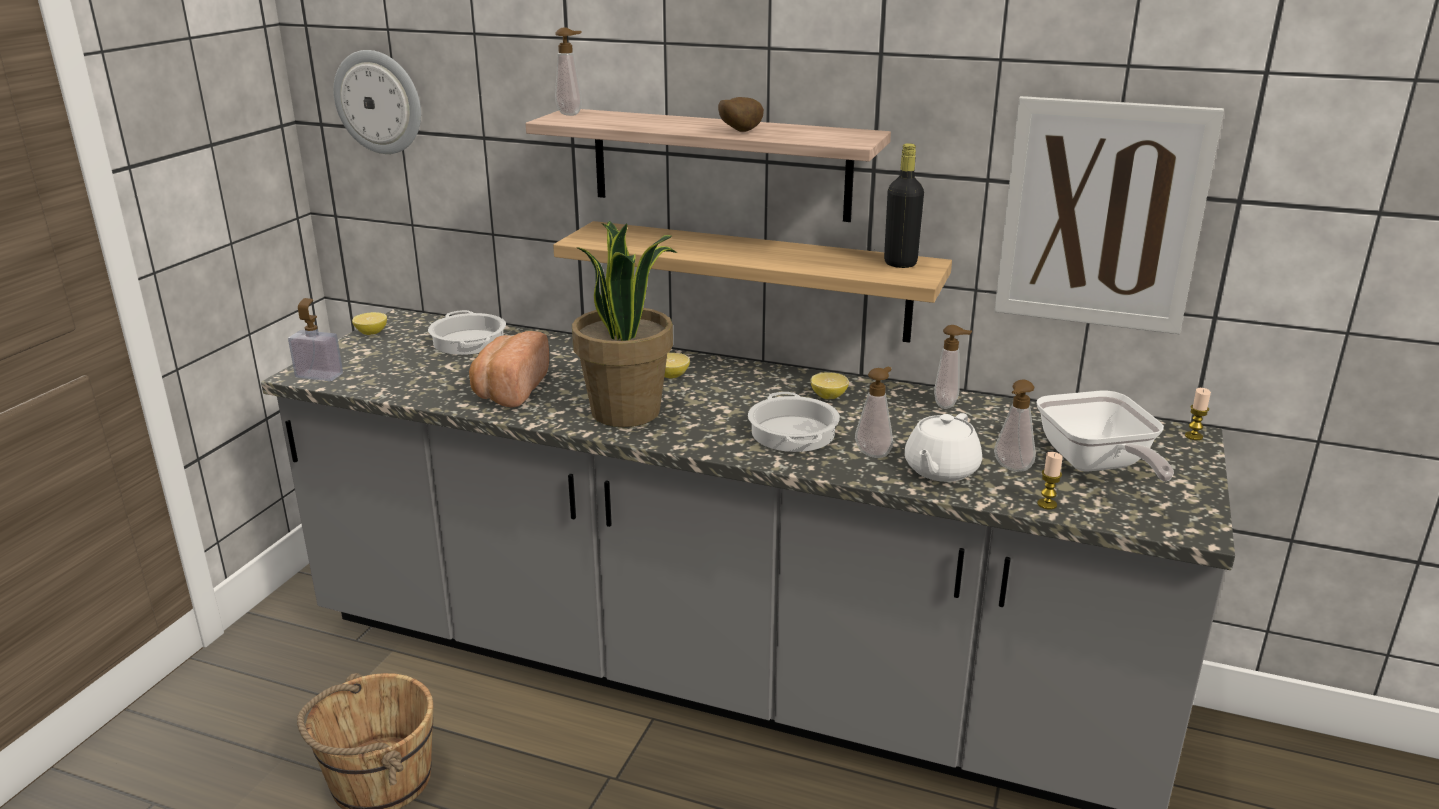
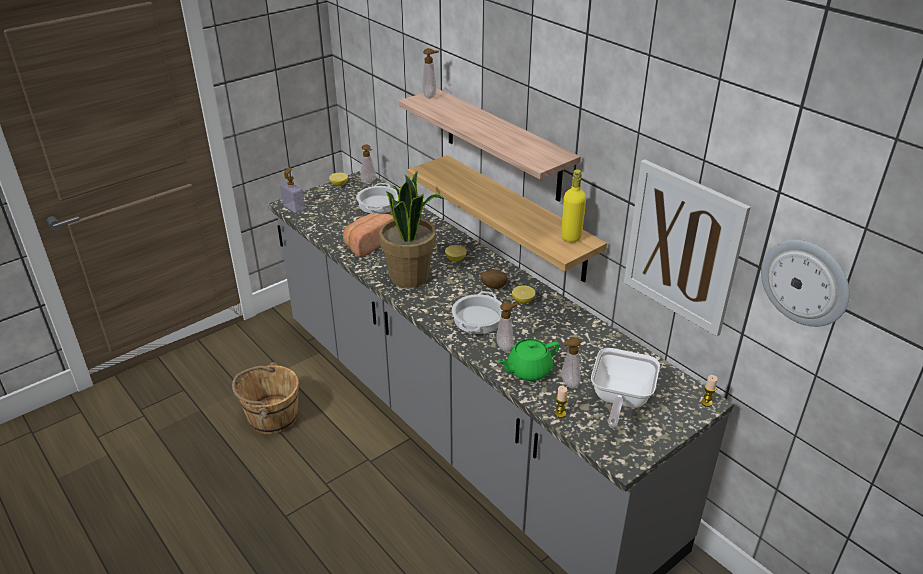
camera: 30 degrees right, 10 degrees up
(379, 102) = (363, 57): wall clock -> wall clock (805, 282)
(739, 131) = (493, 136): potato -> potato (493, 286)
(900, 263) = (571, 237): black bottle -> yellow bottle
(940, 470) = (528, 370): white teapot -> green teapot
(948, 405) = (583, 329): soap dispenser -> soap dispenser (369, 182)

